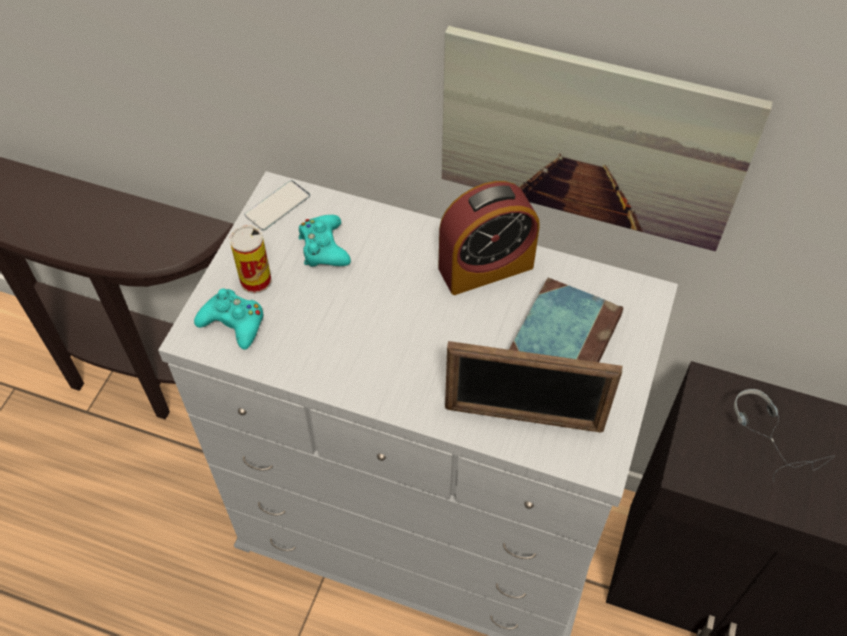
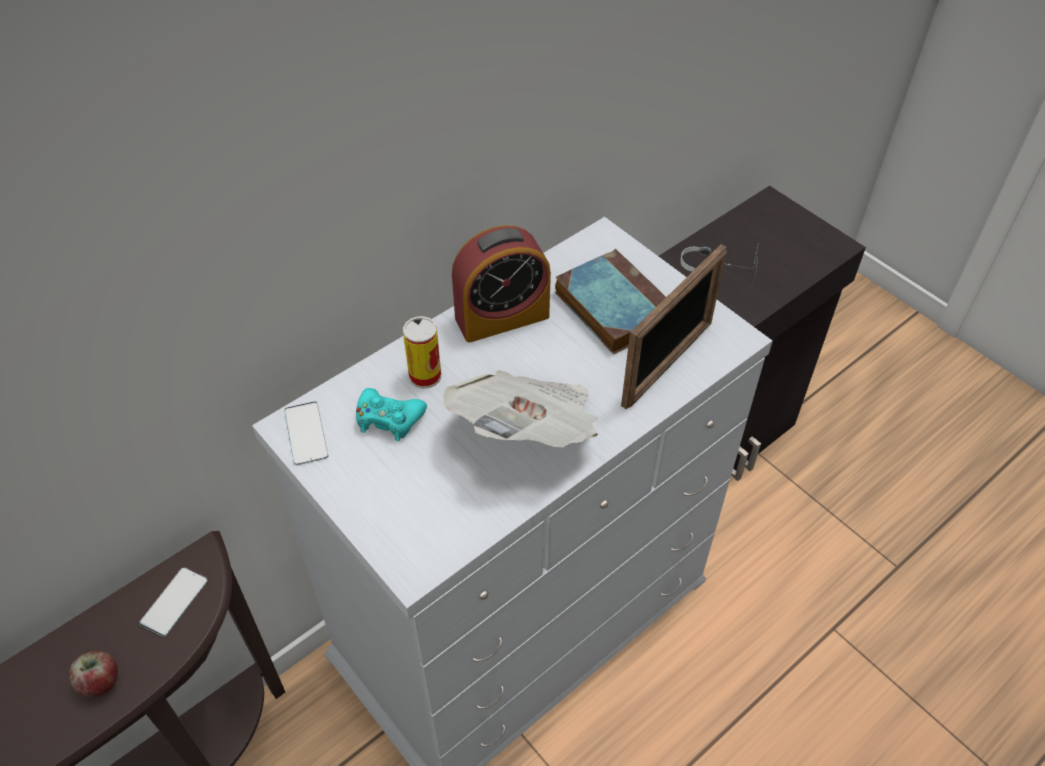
camera: 60 degrees left, 5 degrees down
(87, 235) = (101, 682): none -> apple
(165, 237) = (174, 602): none -> phone
(234, 323) = (423, 527): turquoise game controller -> none
(256, 280) = (385, 488): can -> can (425, 376)
(372, 347) = (528, 431): none -> newspaper
(486, 267) = (502, 317): alarm clock -> alarm clock turned 60 degrees clockwise
(590, 140) = (512, 145): picture -> none

